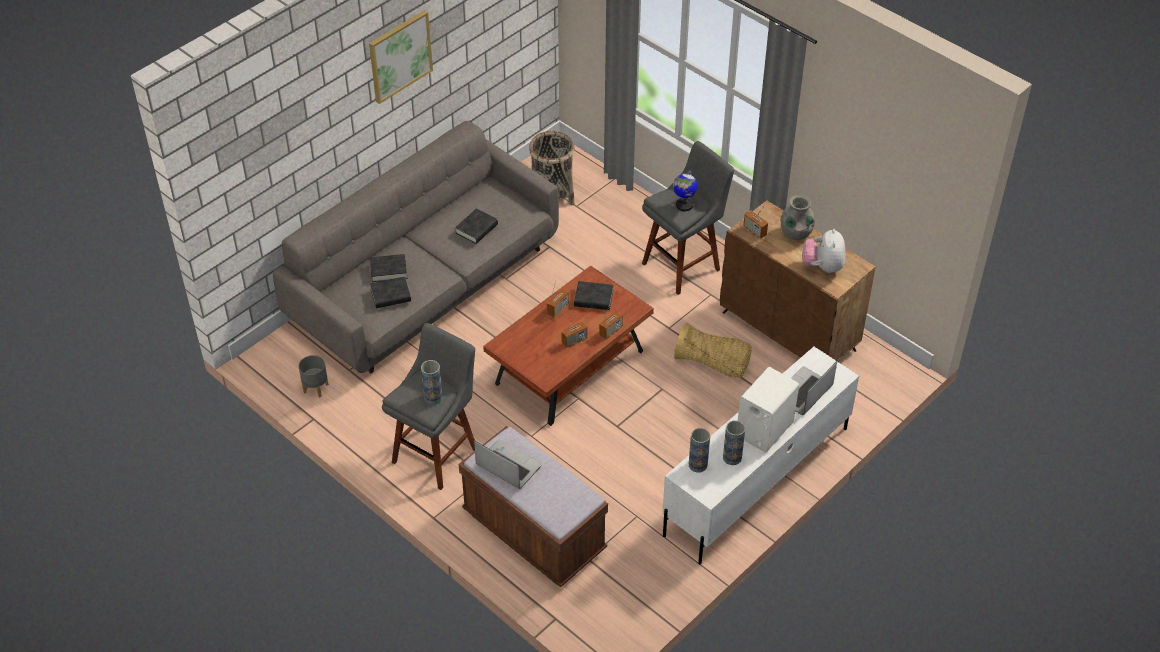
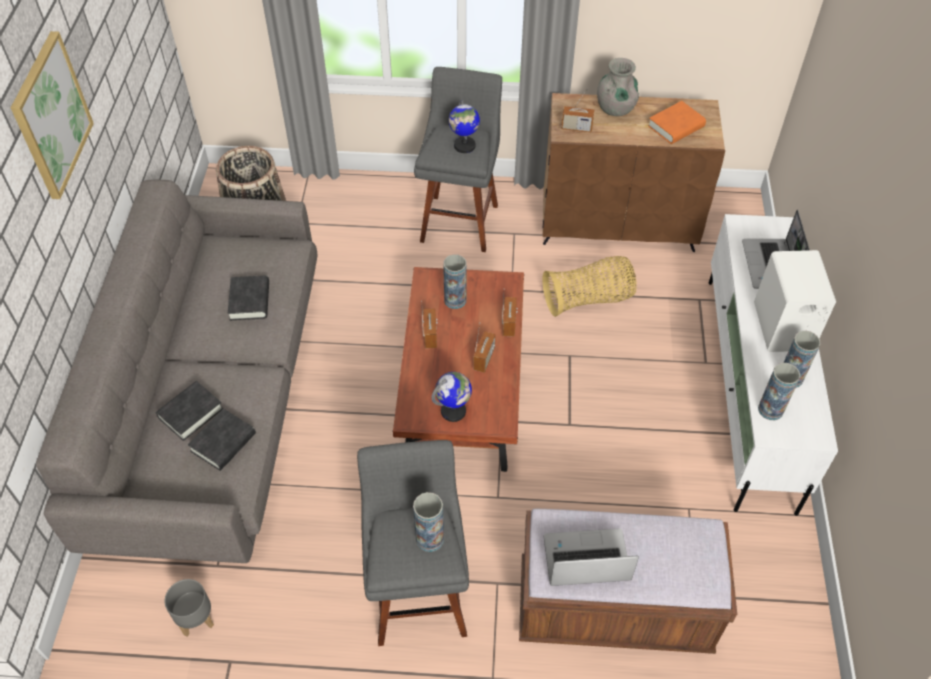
camera: 40 degrees left, 5 degrees up
(526, 357) = (453, 411): none -> globe
(593, 299) = (455, 300): black book -> vase
(822, 266) = (676, 126): plush toy -> orange book

